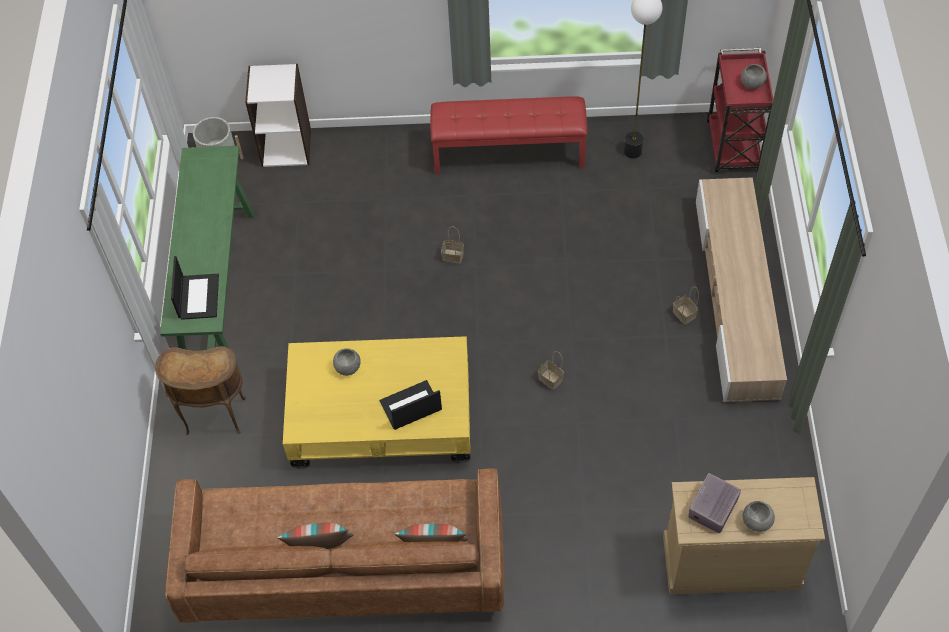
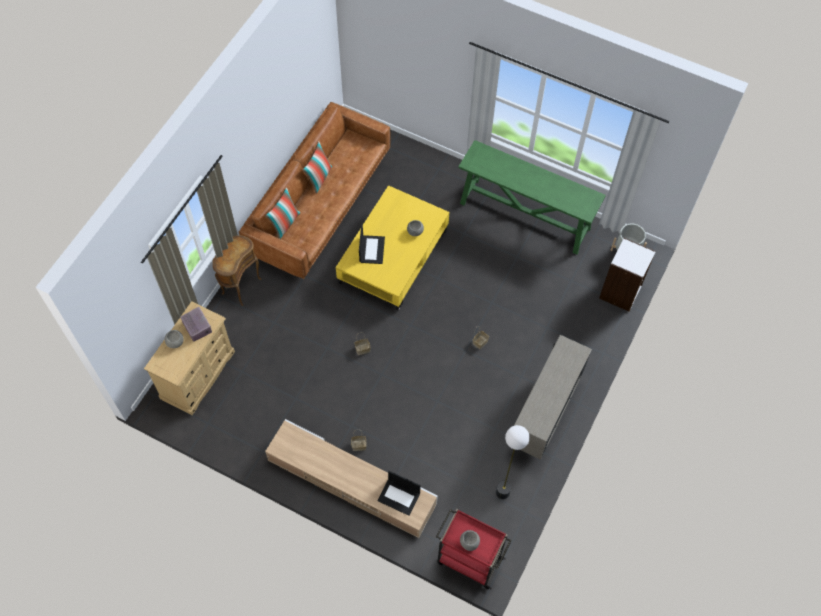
camera: 115 degrees right, 5 degrees up
(198, 296) = (488, 164): laptop -> laptop (399, 497)
(215, 418) = (442, 184): brown side table -> brown side table (240, 286)
(509, 153) = (544, 415): red bench -> beige cabinet

